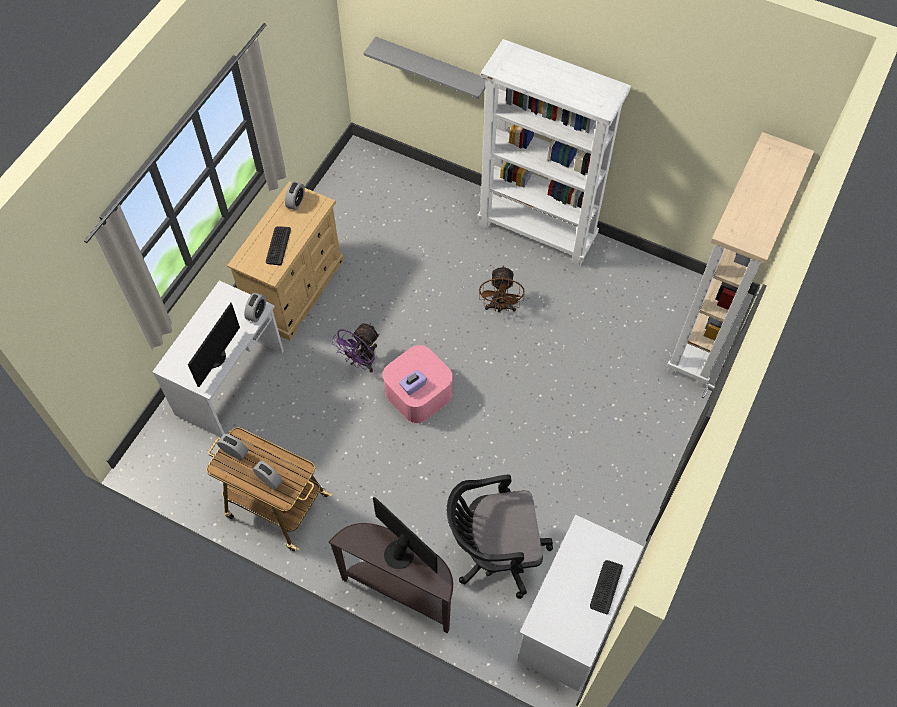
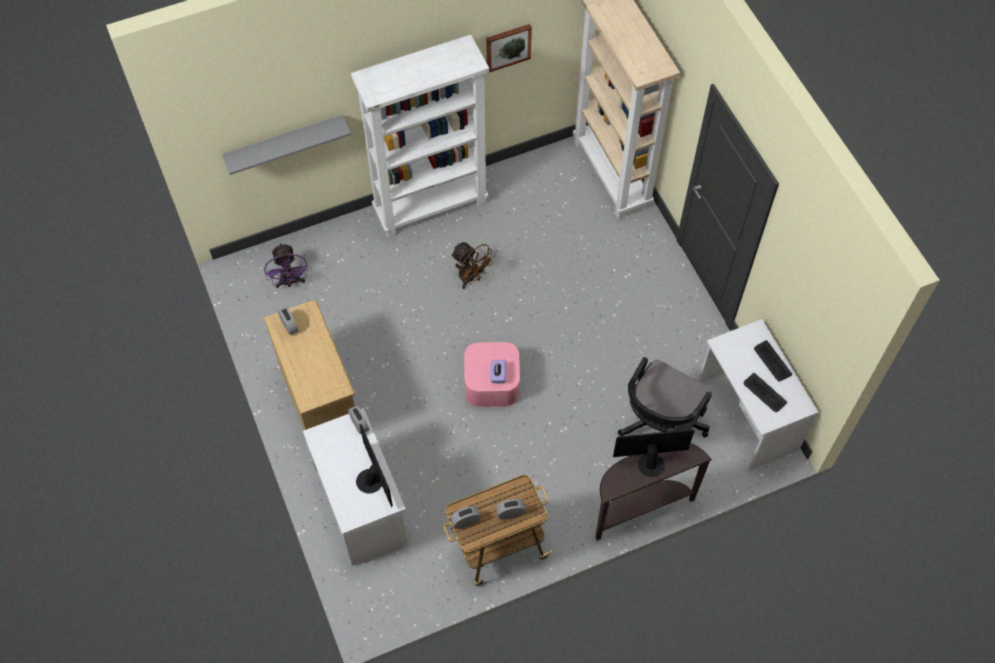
camera: 50 degrees left, 0 degrees up
(278, 246) = (318, 366): keyboard -> keyboard (764, 393)
(361, 362) = (429, 401): purple fan -> purple fan (290, 282)
(669, 130) = (508, 46): none -> picture

